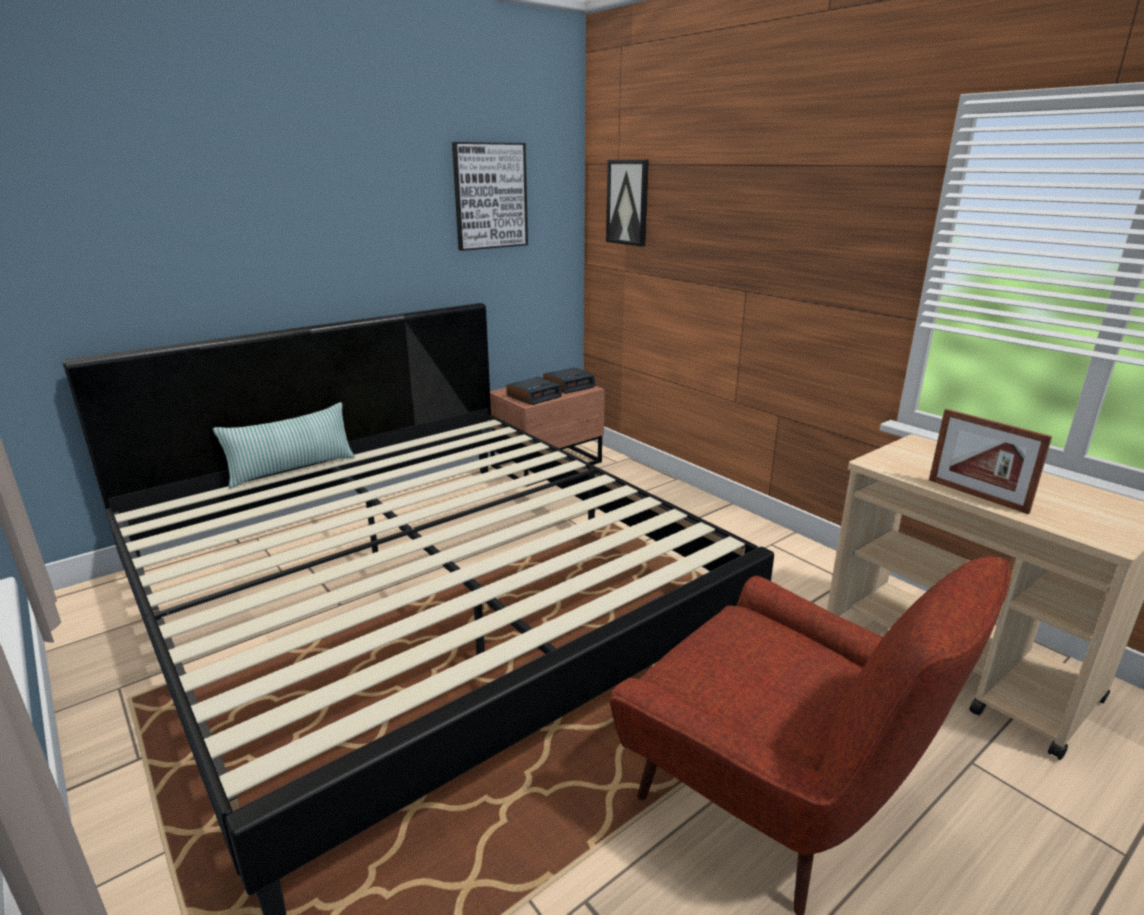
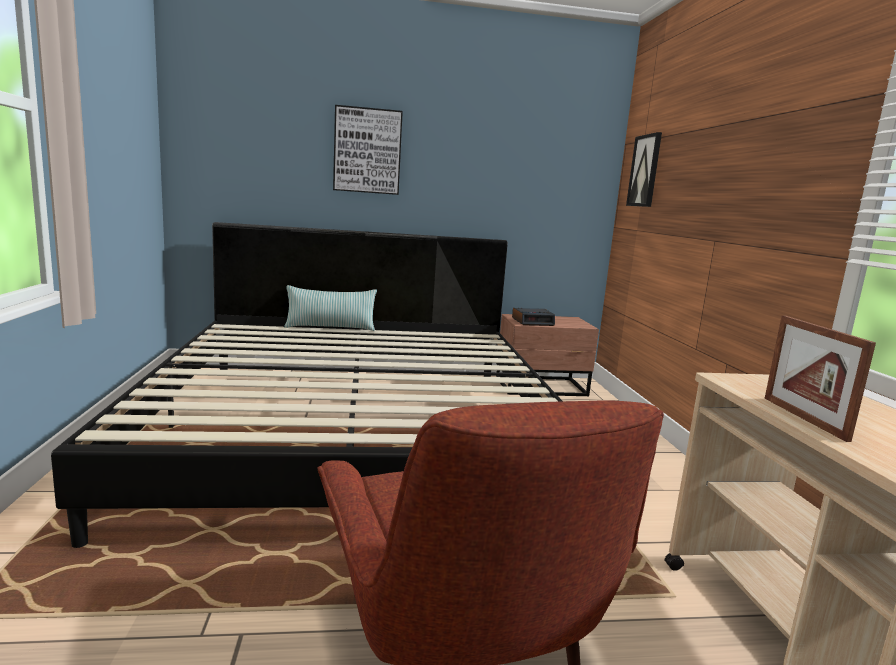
camera: 30 degrees right, 10 degrees down
(490, 196) = (529, 160): picture -> picture (367, 151)
(569, 386) = (571, 322): alarm clock -> none

